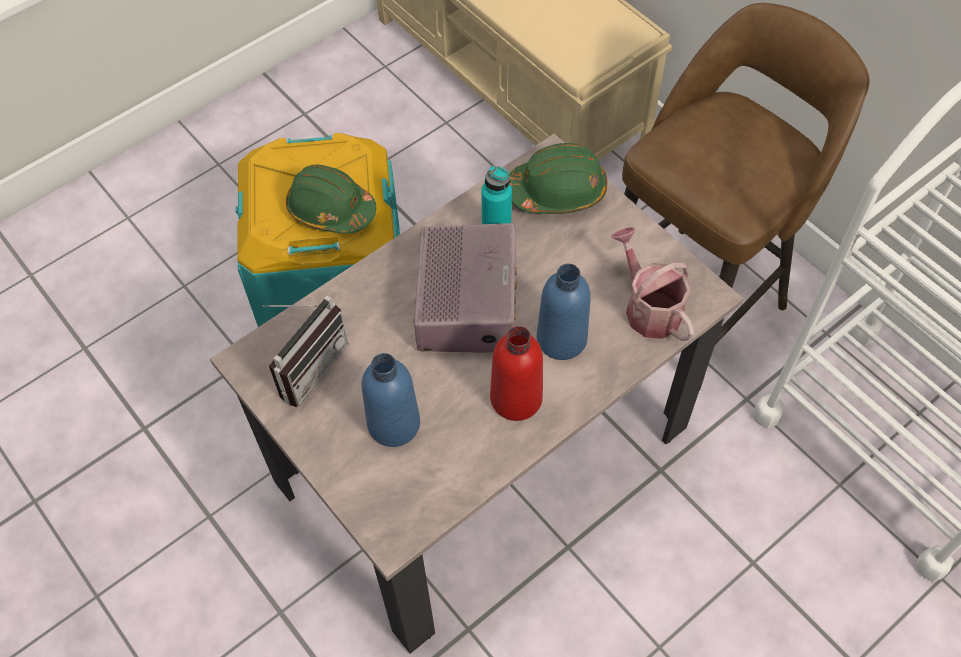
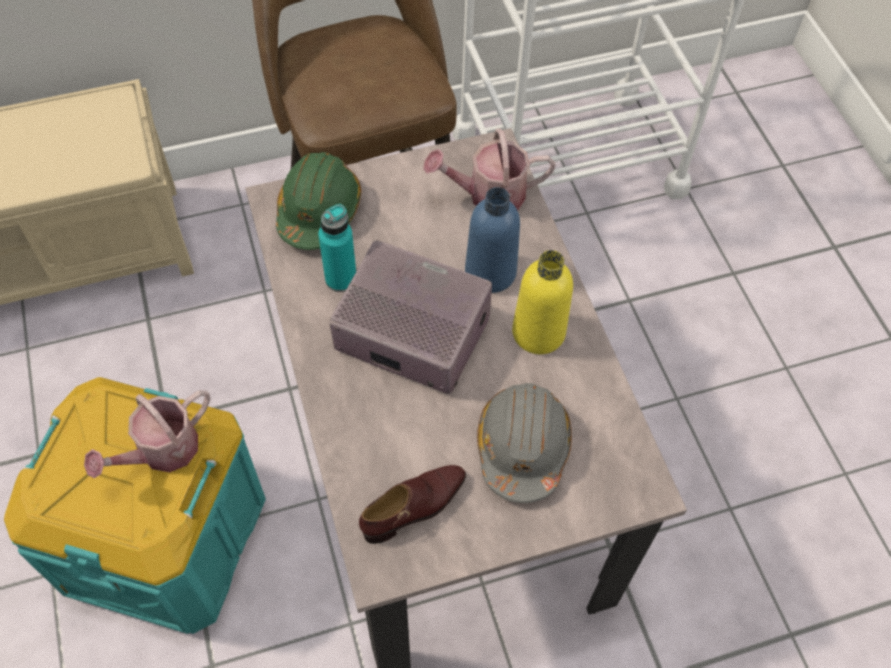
camera: 70 degrees left, 0 degrees up
(307, 365) = (415, 507): radio -> brown shoe
(331, 209) = (161, 452): green hard hat -> watering can
(394, 424) = (522, 447): blue bottle -> grey hard hat
(516, 398) = (538, 332): red bottle -> yellow bottle

